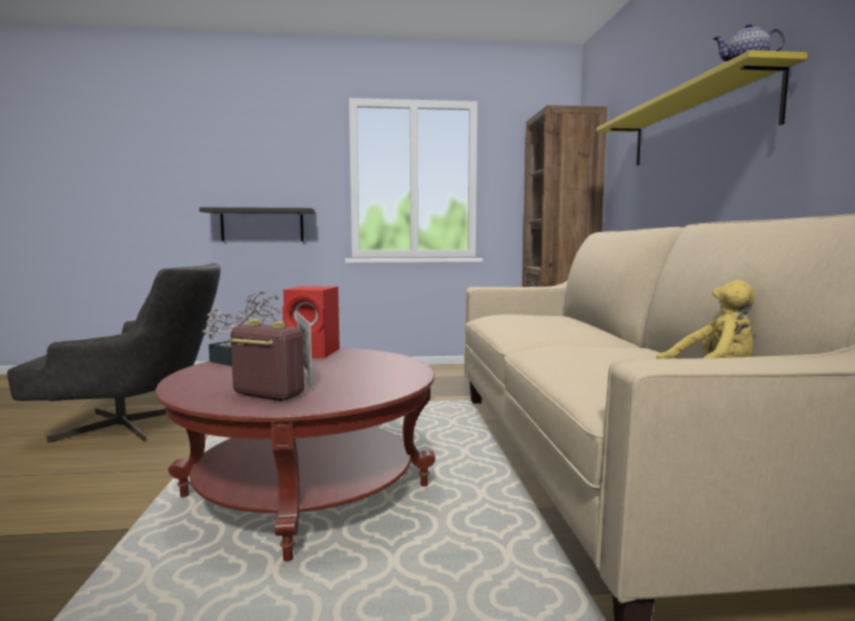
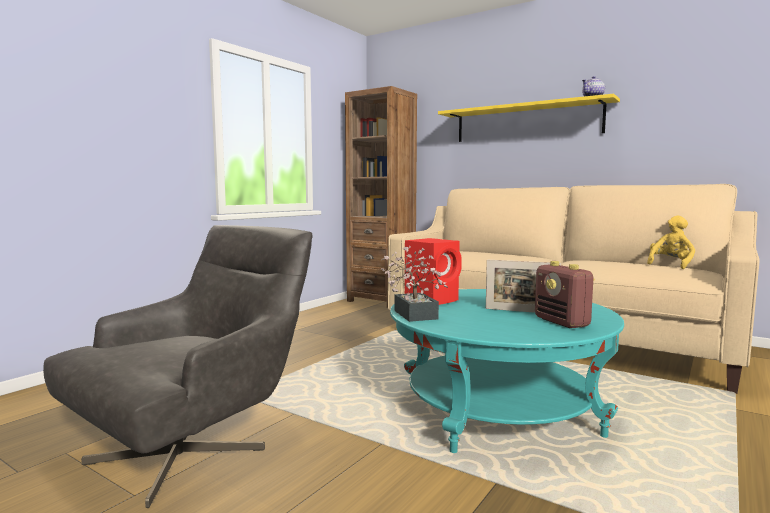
camera: 50 degrees left, 0 degrees up
(262, 225) = (122, 176): shelf -> none
(267, 395) = (562, 322): radio -> radio turned 90 degrees counterclockwise
(306, 492) = (498, 410): red coffee table -> turquoise coffee table

